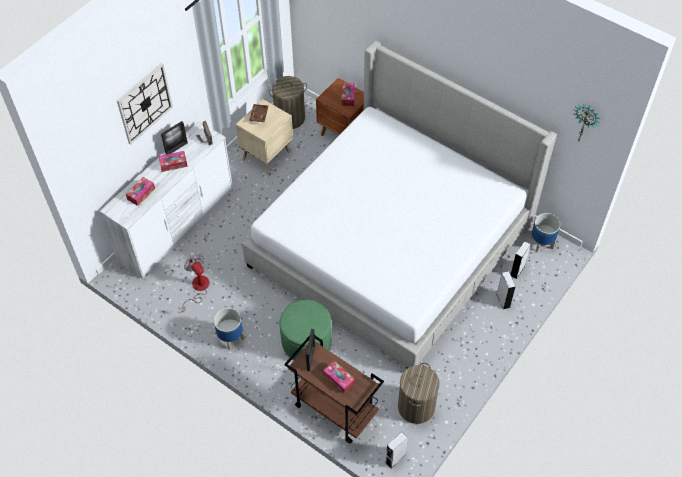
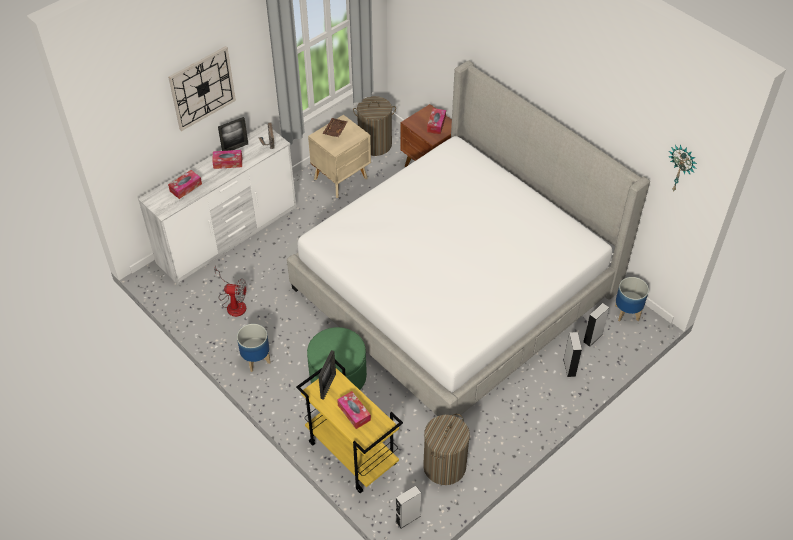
camera: 10 degrees right, 5 degrees down
(198, 289) = (233, 303): fan -> fan turned 120 degrees clockwise
(333, 409) = (351, 453): brown cart -> yellow cart

